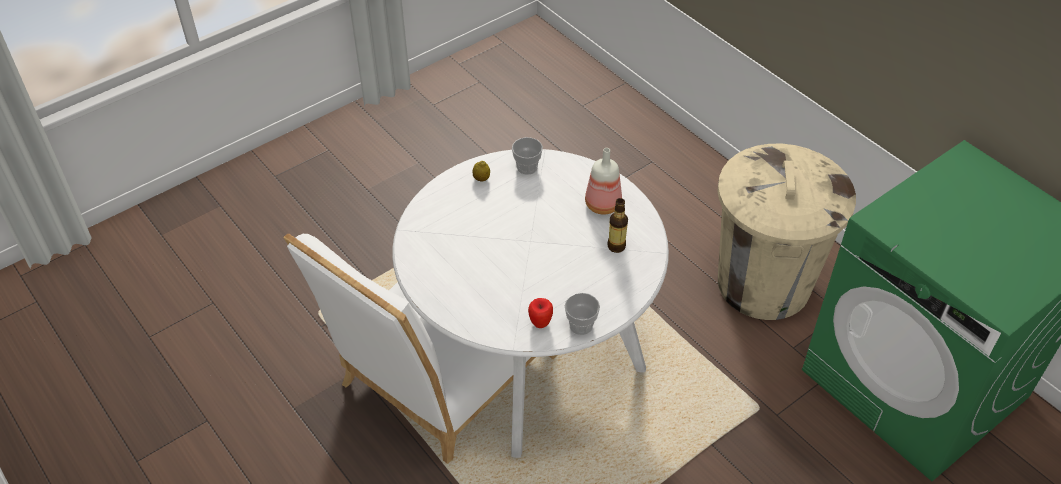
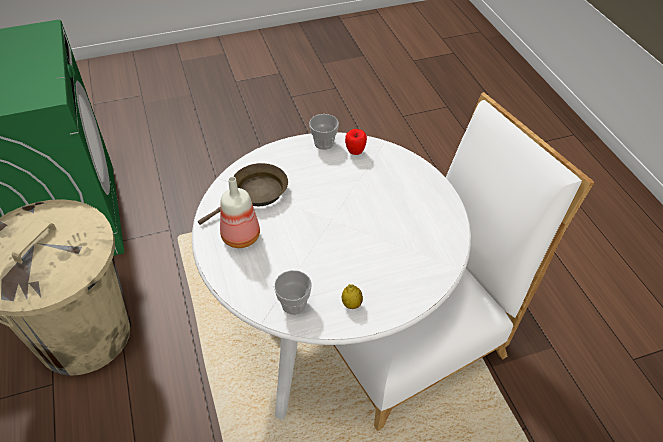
camera: 160 degrees left, 0 degrees up
(616, 246) = (255, 194): bottle -> brown frying pan

